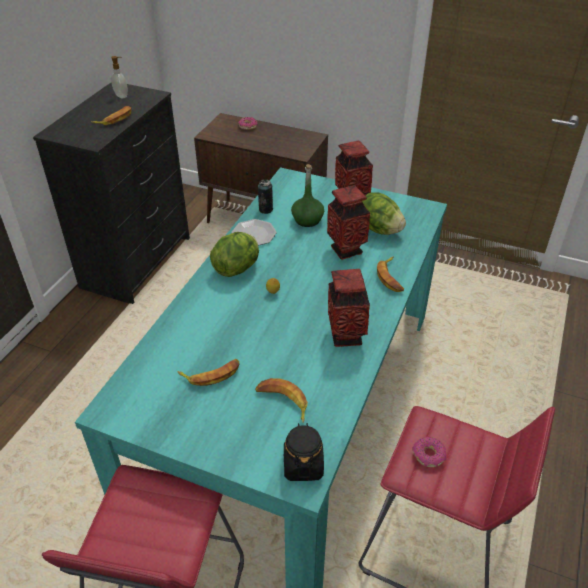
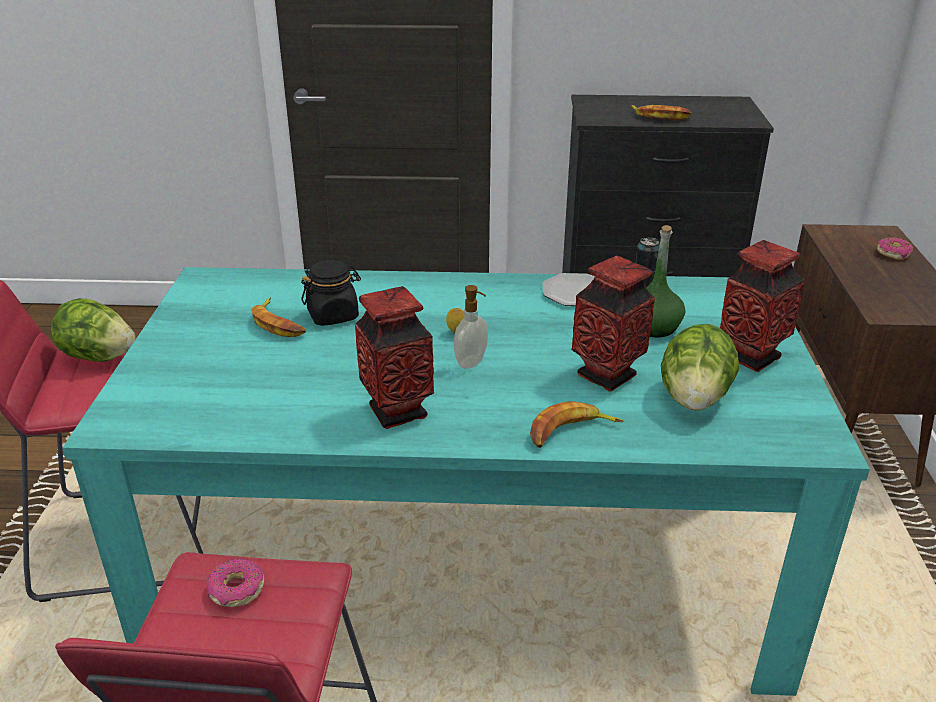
camera: 70 degrees right, 10 degrees down
(122, 96) = (720, 108): soap dispenser -> soap dispenser (472, 362)
(237, 268) = (491, 297): lettuce -> lettuce (98, 357)
(283, 402) = (245, 383): banana -> none
(303, 465) = (138, 420): black jar -> black jar (333, 315)

